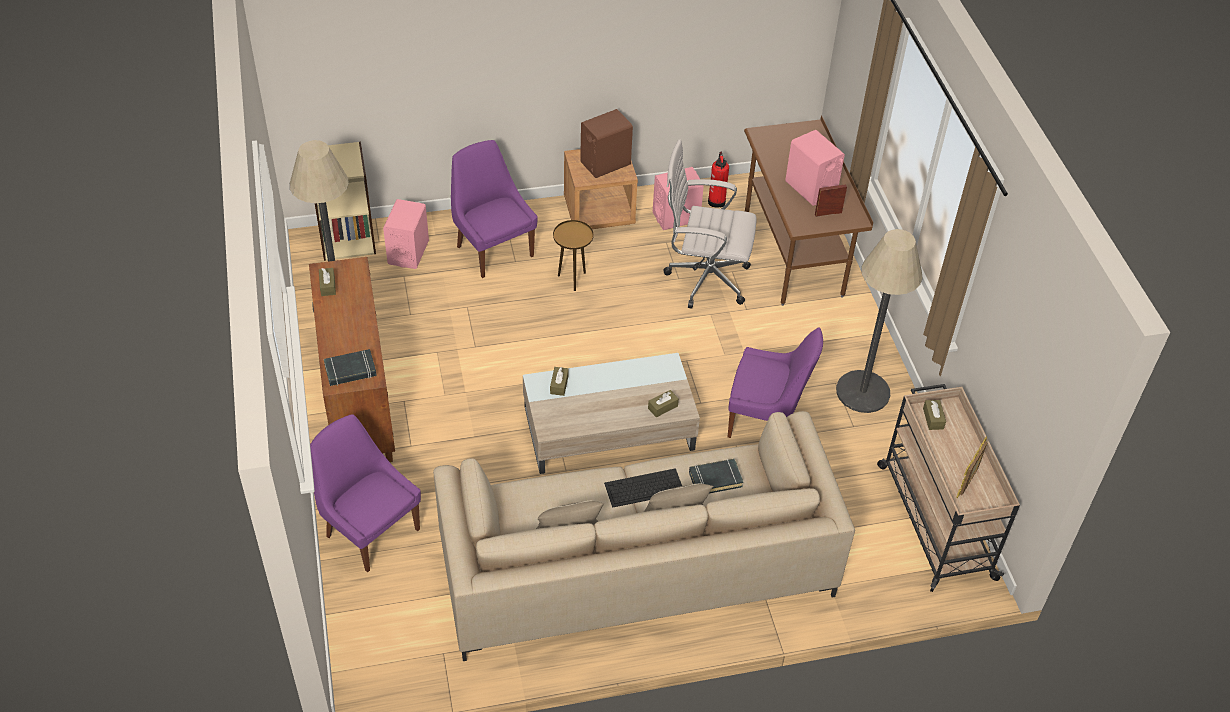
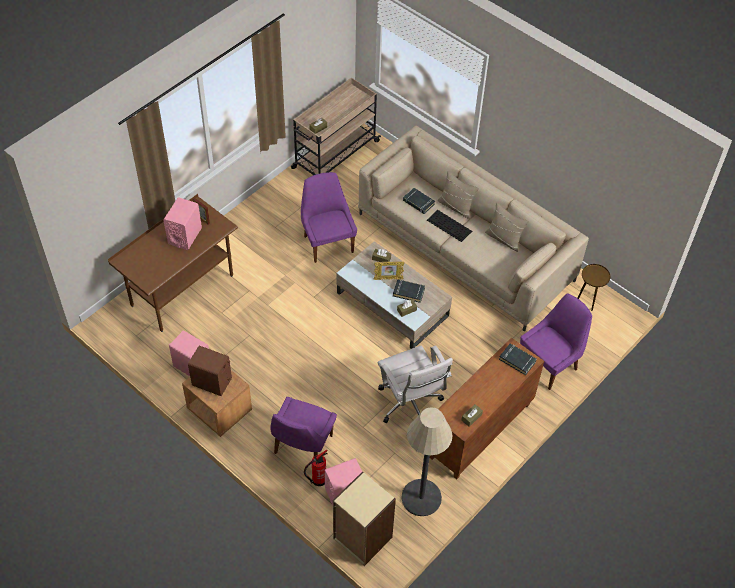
camera: 125 degrees left, 5 degrees up
(370, 531) = (550, 364): purple chair -> purple chair turned 135 degrees counterclockwise
(572, 279) = (294, 387): brown side table -> brown side table (588, 302)
(584, 403) = (408, 292): none -> black book
(703, 279) = (239, 322): white office chair -> white office chair (410, 405)
(717, 200) = (159, 353): fire extinguisher -> fire extinguisher (317, 480)
(863, 392) = (272, 213): floor lamp -> none
(967, 482) = (348, 103): picture frame -> picture frame (388, 279)

